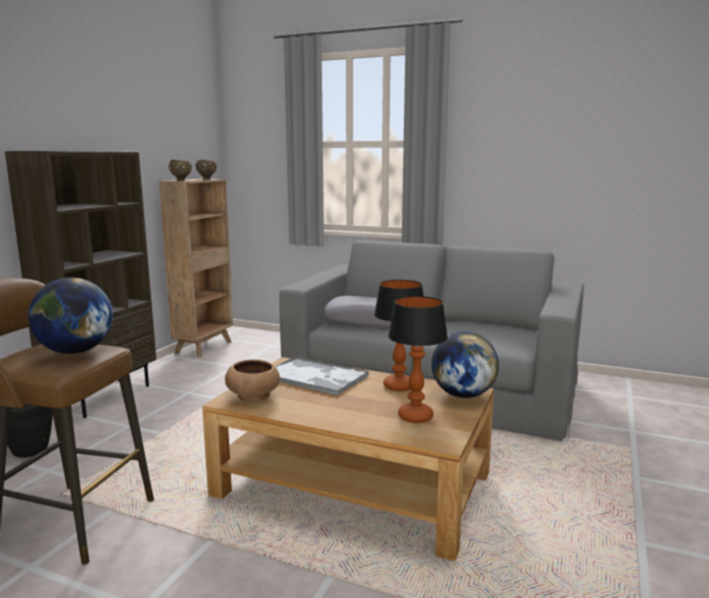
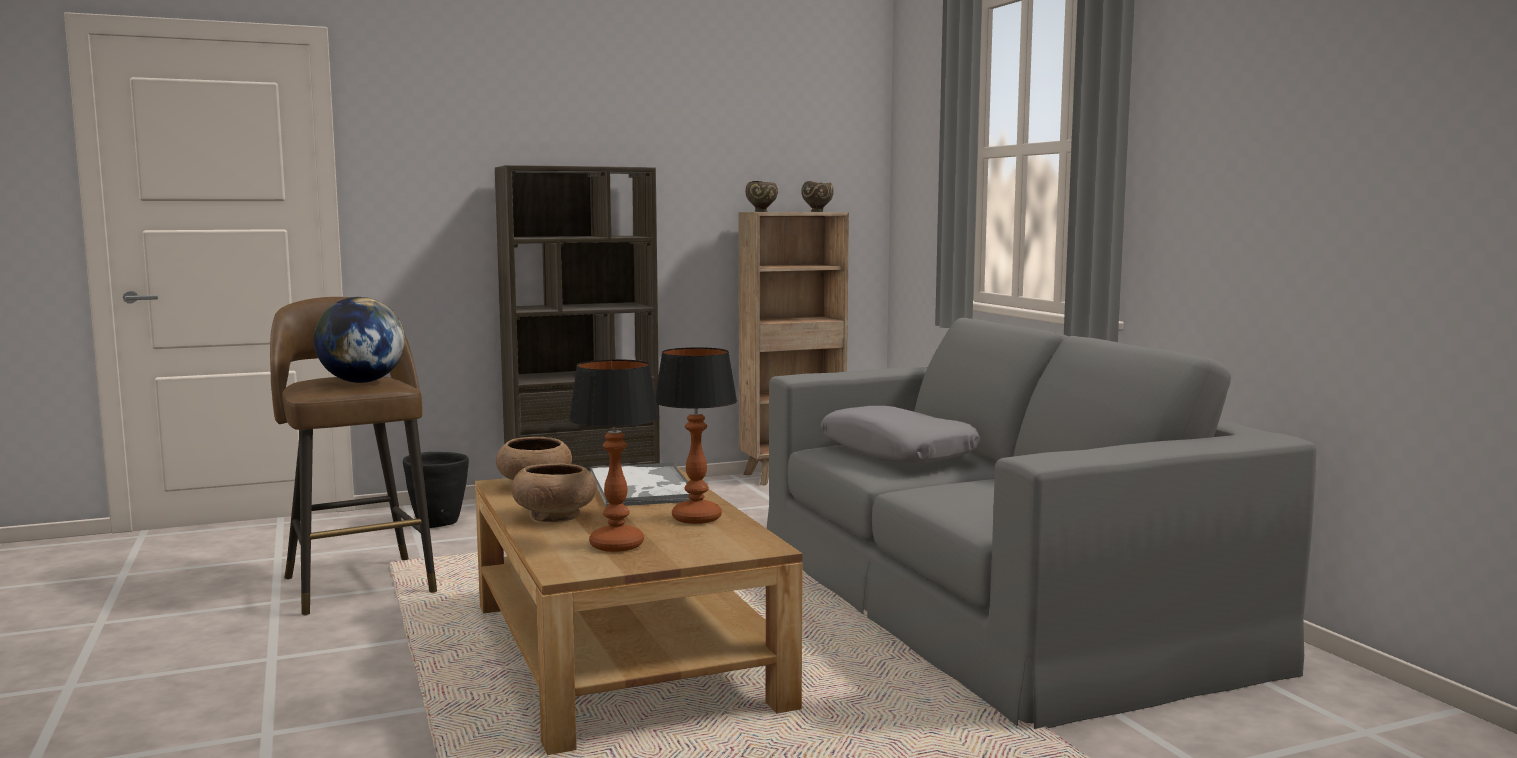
camera: 45 degrees right, 5 degrees down
(329, 411) = (554, 516): none -> brown bowl
(463, 395) = (738, 546): globe -> none

